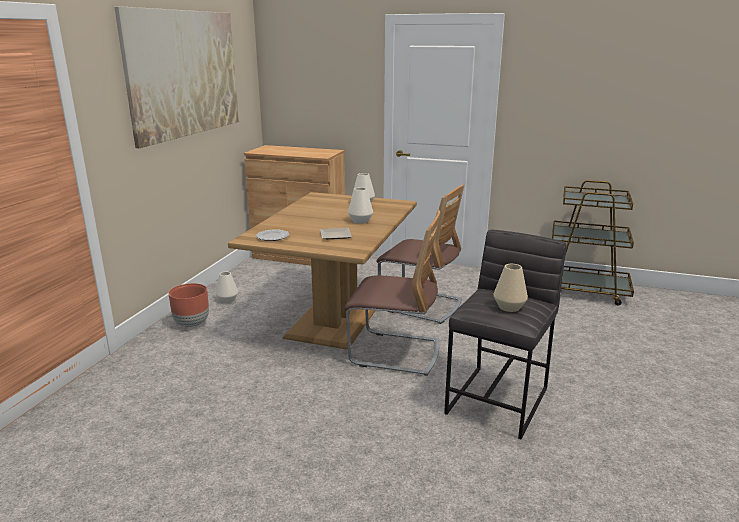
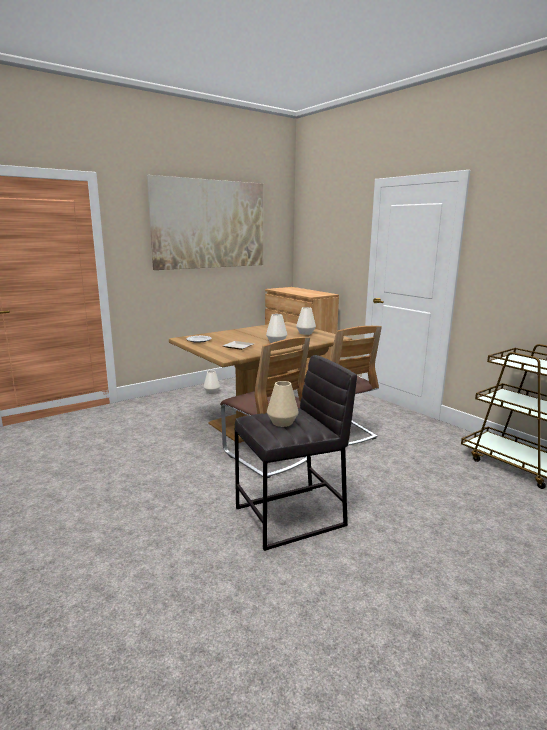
camera: 35 degrees right, 5 degrees down
(192, 324) = (172, 400): brown planter -> none

